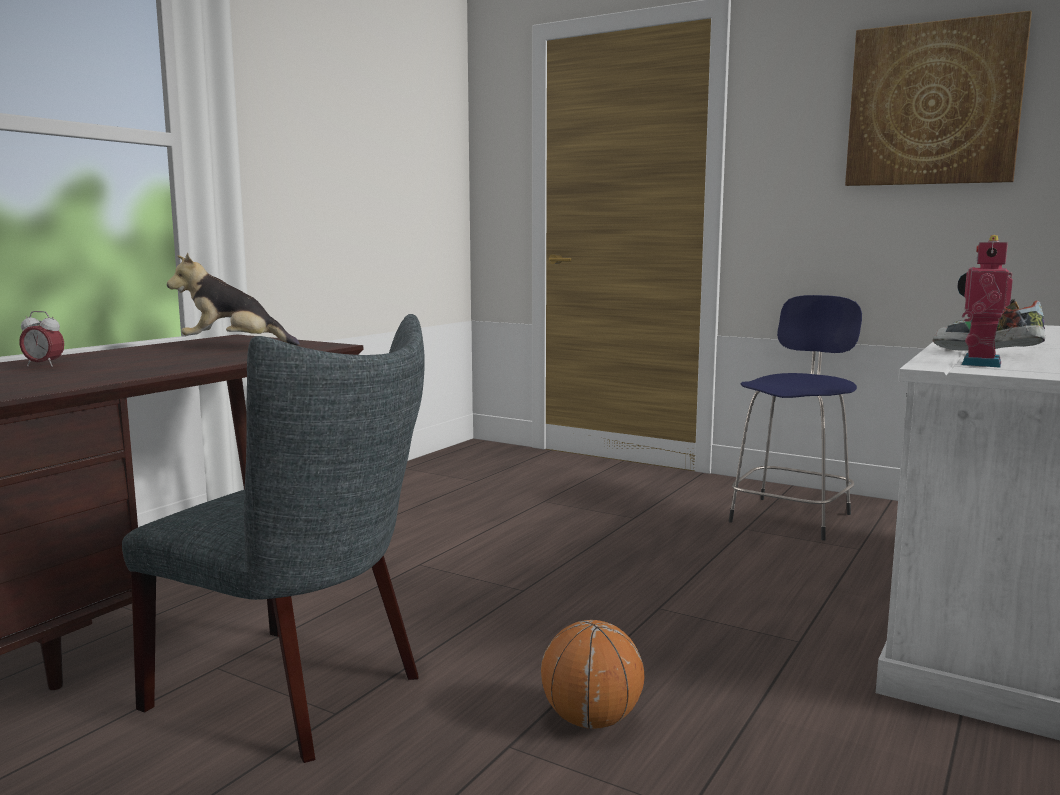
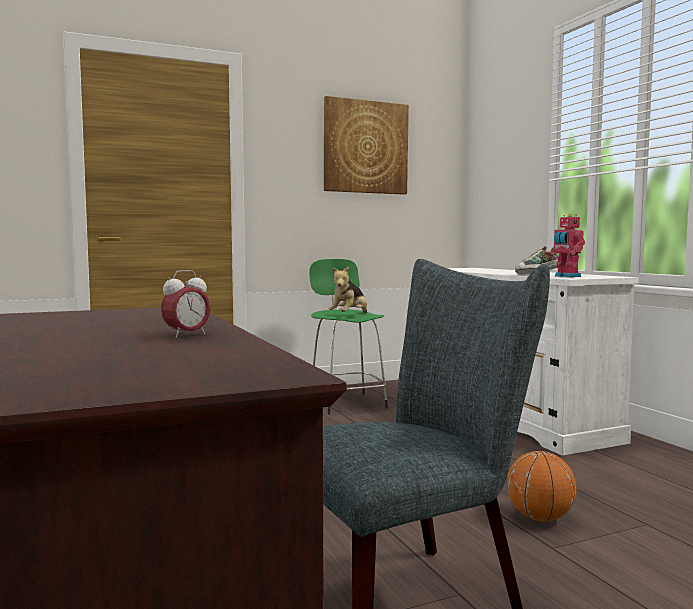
camera: 55 degrees left, 5 degrees down
(44, 365) = (50, 352): alarm clock -> alarm clock (186, 335)
(233, 346) = (95, 318): plush toy -> plush toy (349, 316)
(792, 517) = (346, 403): blue stool -> green stool

